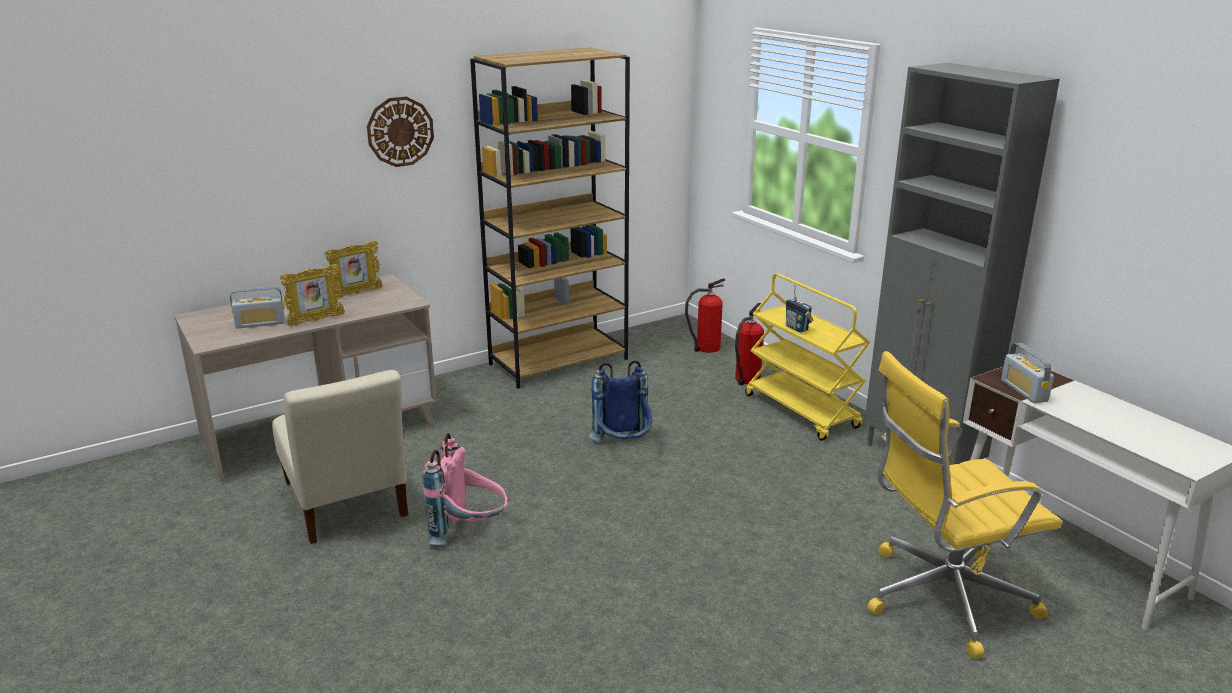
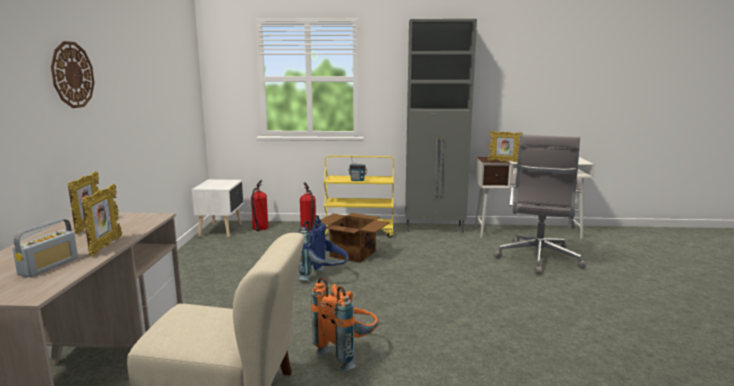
camera: 55 degrees left, 10 degrees down
(470, 533) = (348, 353): pink backpack -> orange backpack
(559, 361) = (190, 263): brown bookcase -> none
(665, 332) = (222, 230): none -> white nightstand
(720, 436) = (352, 253): none -> cardboard box
(941, 597) = (538, 259): yellow office chair -> grey office chair
(1024, 391) = (503, 161): radio -> picture frame

